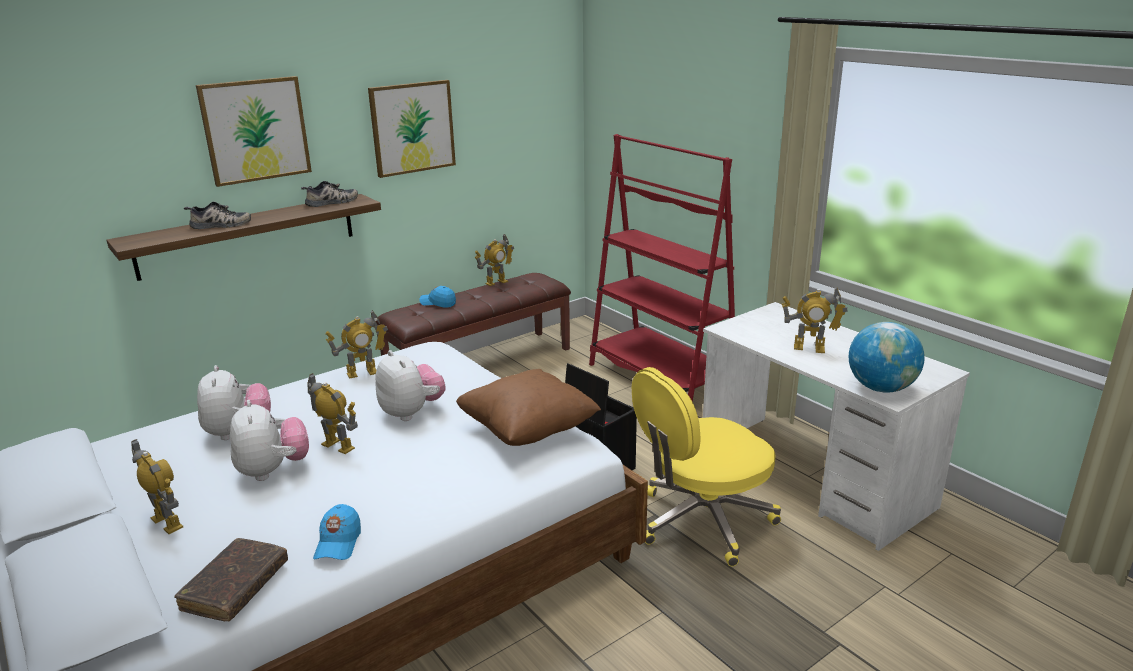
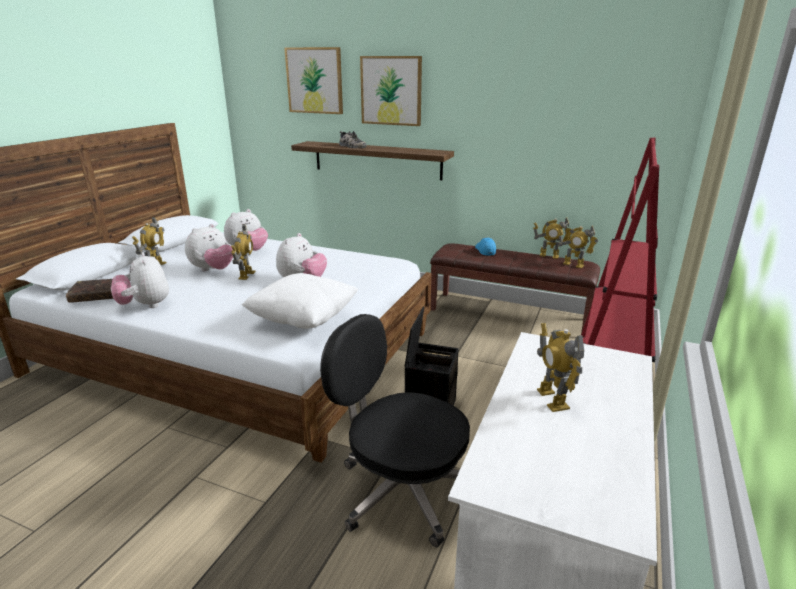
camera: 60 degrees right, 0 degrees up
(332, 202) = (424, 150): shoe -> none
(338, 543) = (145, 305): blue cap -> plush toy
(362, 373) = (339, 255): toy robot -> toy robot (573, 264)
(412, 127) = (504, 108): picture -> picture (314, 80)
(528, 431) = (303, 320): brown pillow -> white pillow
(702, 521) = (401, 490): yellow office chair -> black office chair
(881, 388) = (501, 471): globe -> none

